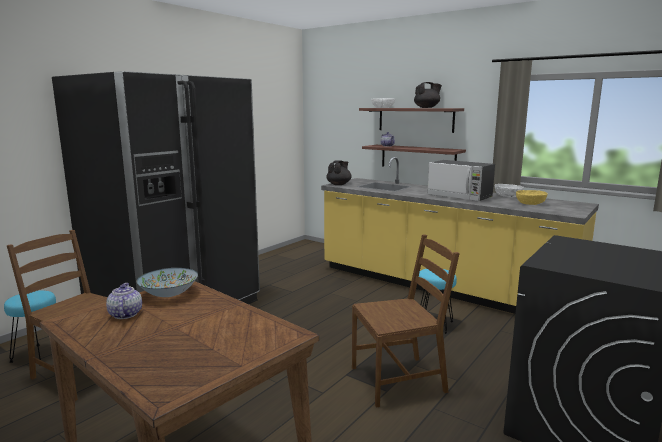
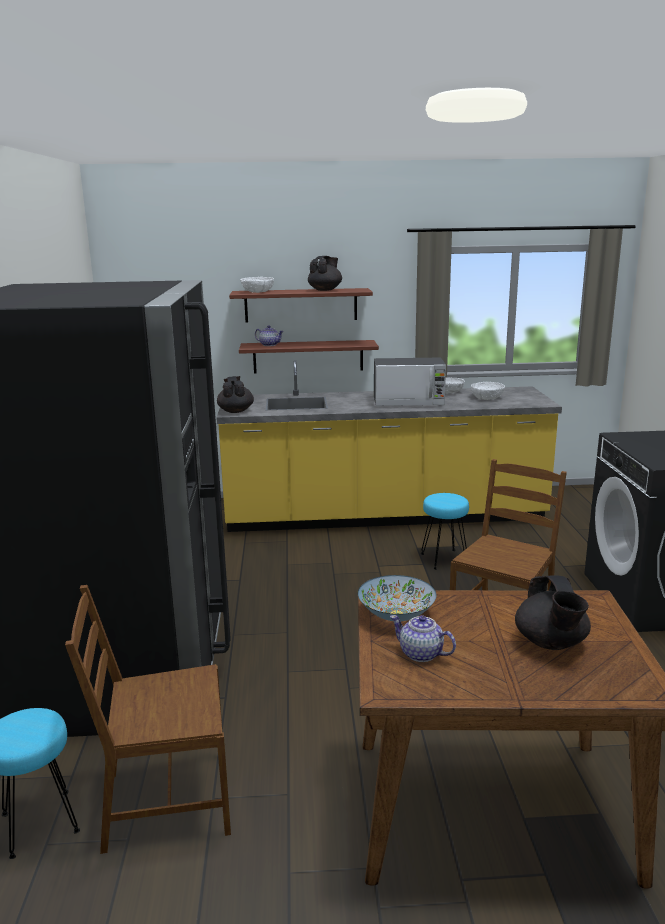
camera: 40 degrees left, 5 degrees up
(194, 342) = (551, 643): none -> black teapot
(530, 203) = (486, 398): yellow bowl -> white bowl

